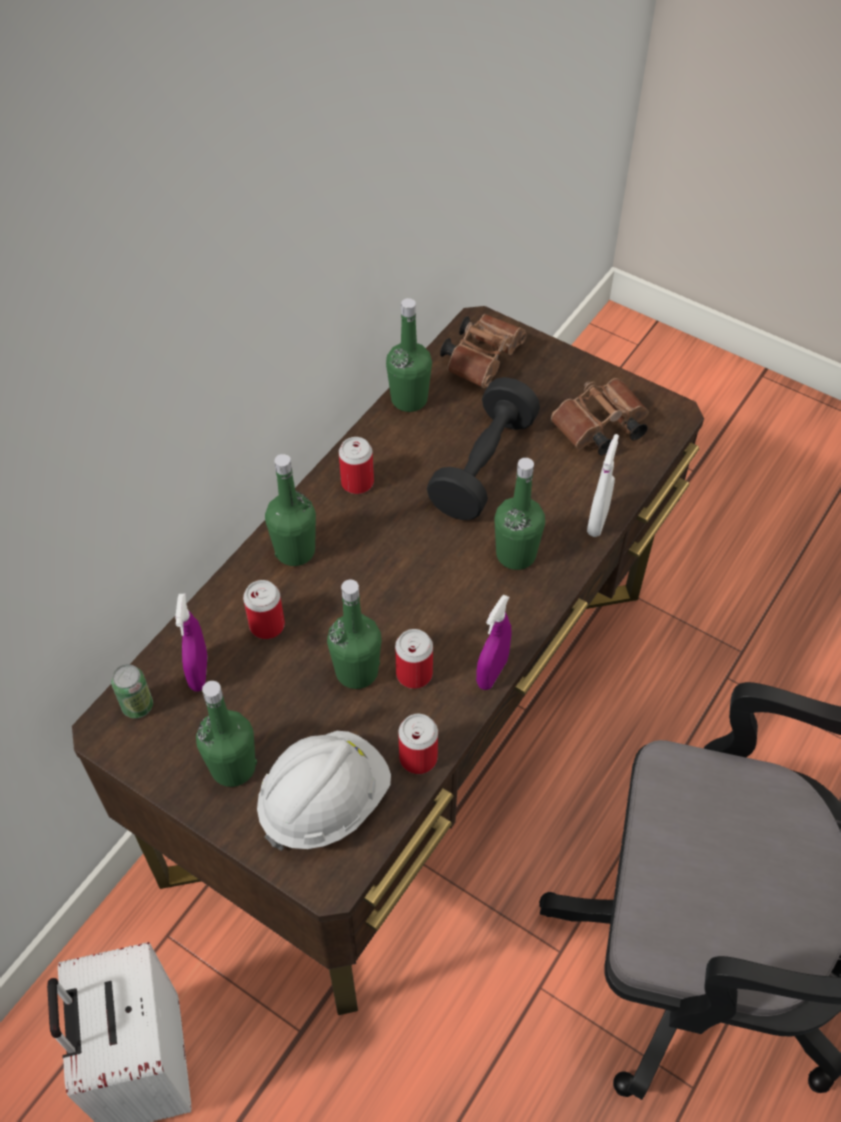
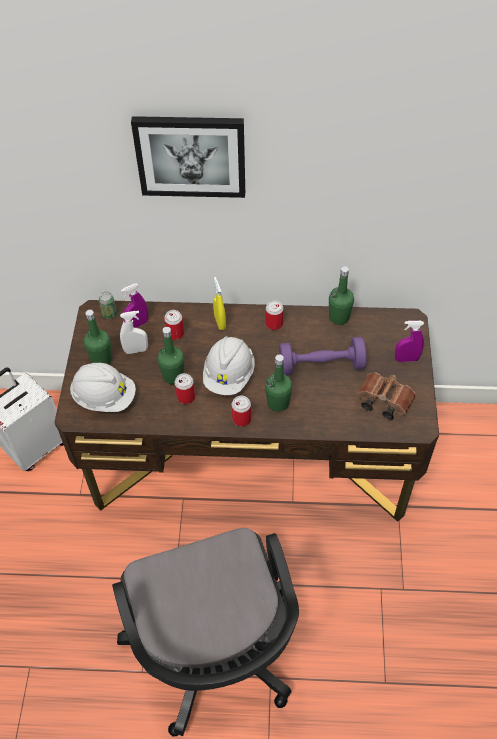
camera: 60 degrees right, 0 degrees up
(157, 268) = (191, 155): none -> picture
(295, 551) = (220, 322): green bottle -> yellow spray bottle
(414, 591) = (229, 375): none -> white hard hat
(418, 758) = (145, 419): can -> can (241, 419)
(483, 358) = (390, 332): brown binoculars -> none
(483, 466) = (321, 365): black dumbbell -> purple dumbbell
(492, 673) = (205, 425): purple spray bottle -> purple spray bottle (406, 359)
(597, 522) = (322, 427): white spray bottle -> white spray bottle (136, 350)

